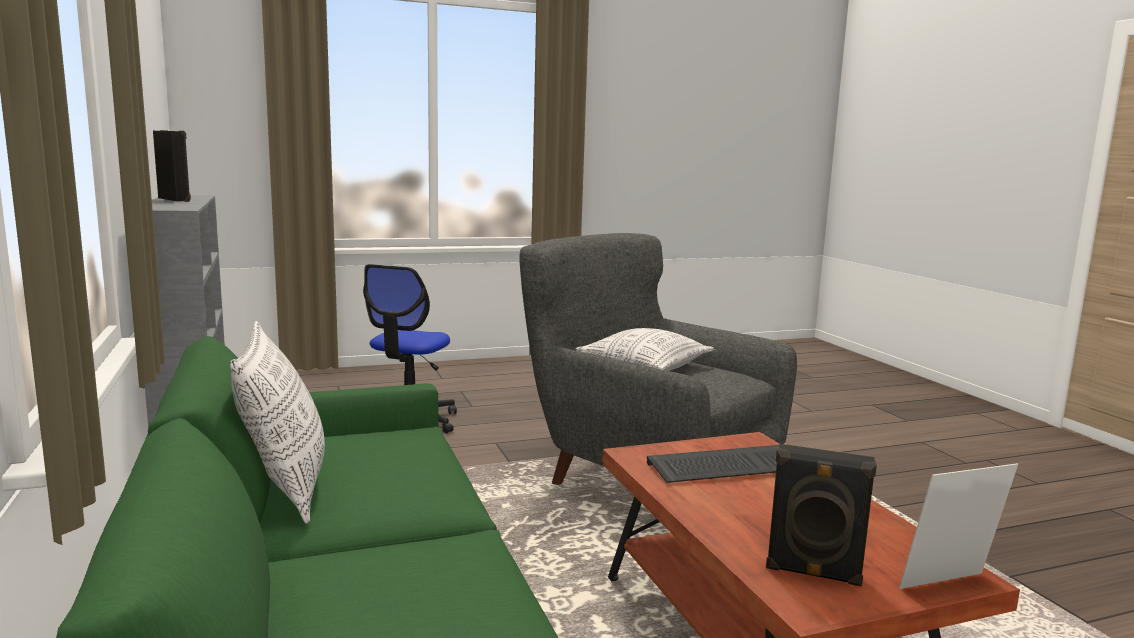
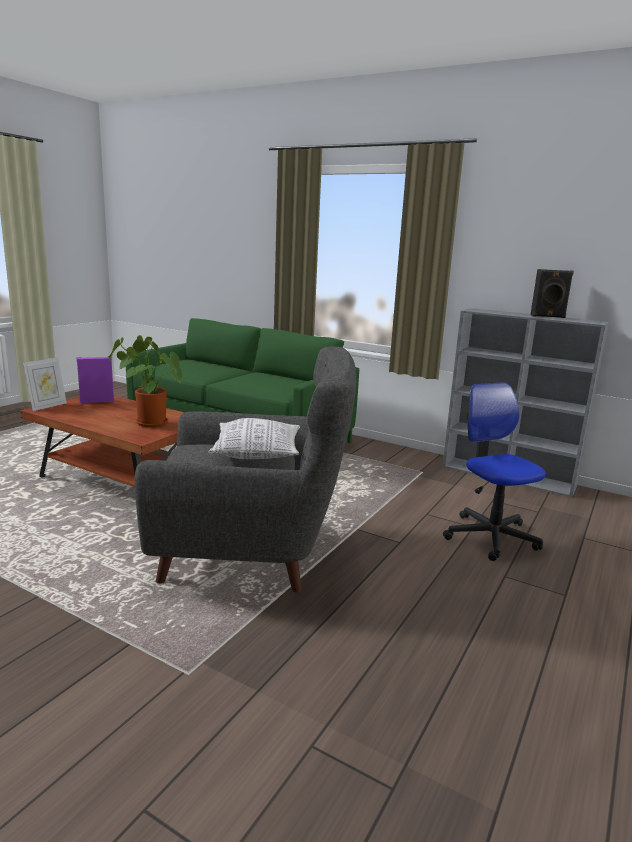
camera: 140 degrees right, 5 degrees up
(286, 488) = (275, 375): pillow -> none
(725, 469) = (148, 423): keyboard -> potted plant
(813, 573) = (97, 401): black speaker -> purple speaker

